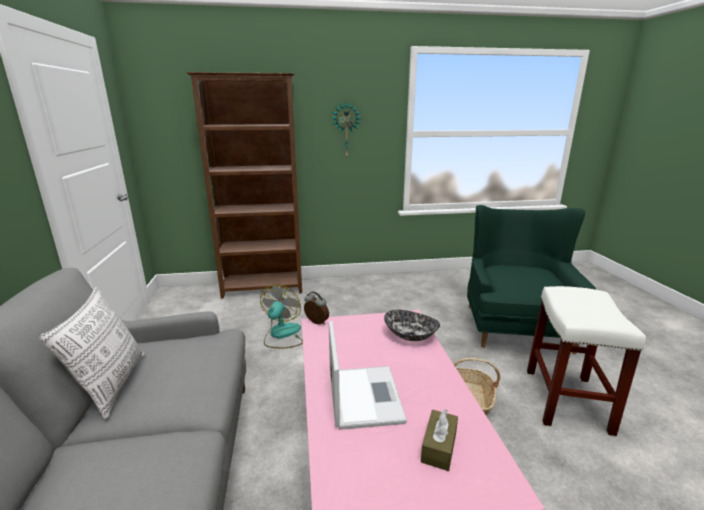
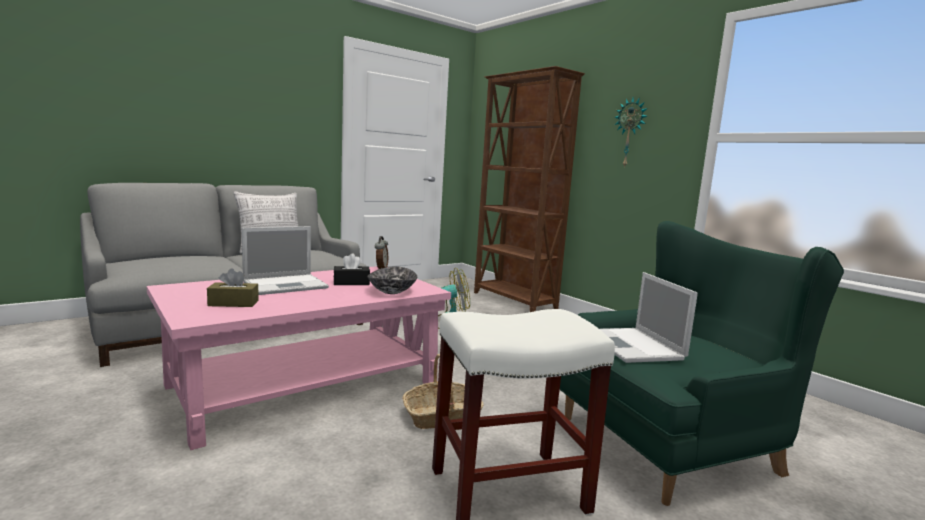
camera: 60 degrees right, 10 degrees down
(370, 351) = (351, 283): none -> black tissue box
(528, 287) = (633, 346): none -> laptop

